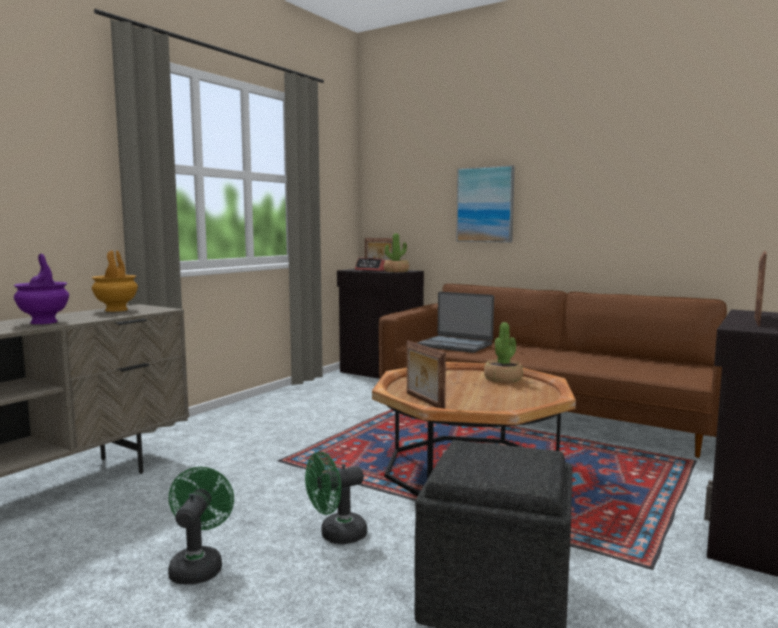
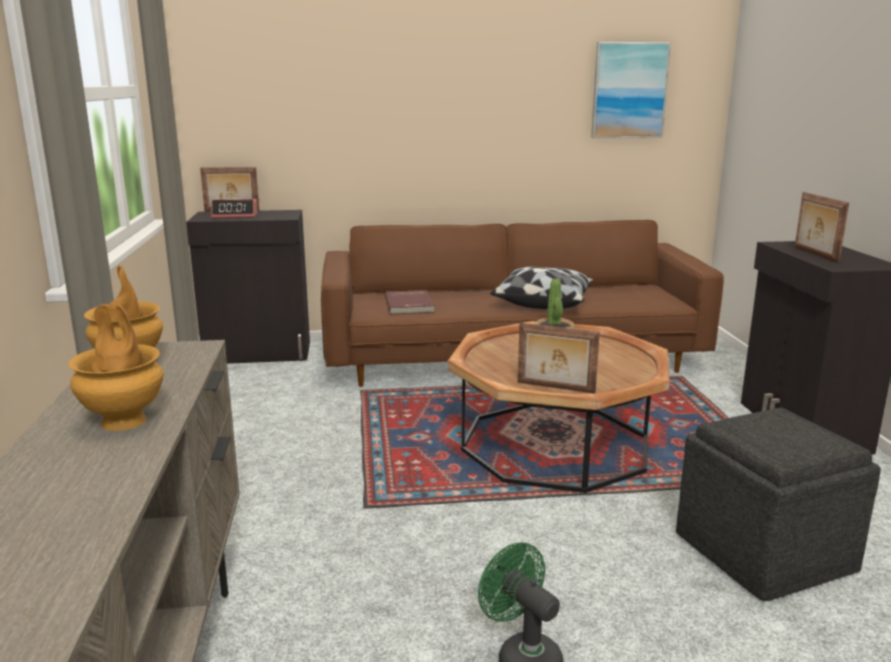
camera: 40 degrees left, 10 degrees up
(44, 322) = (125, 421): purple vase -> brown vase
(336, 536) = (574, 561): green fan -> none
(396, 271) = (277, 215): potted plant -> none
(455, 345) = (410, 305): laptop -> red book
(485, 204) = (383, 120): picture -> picture (629, 90)
(563, 360) = (543, 302): none -> pillow

